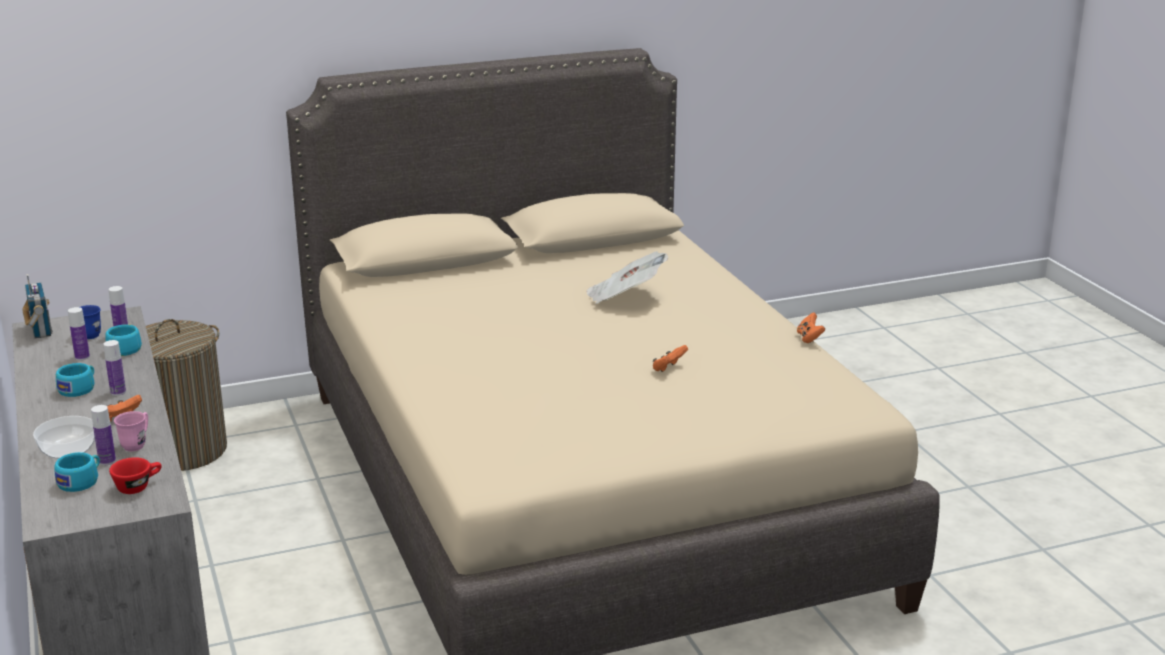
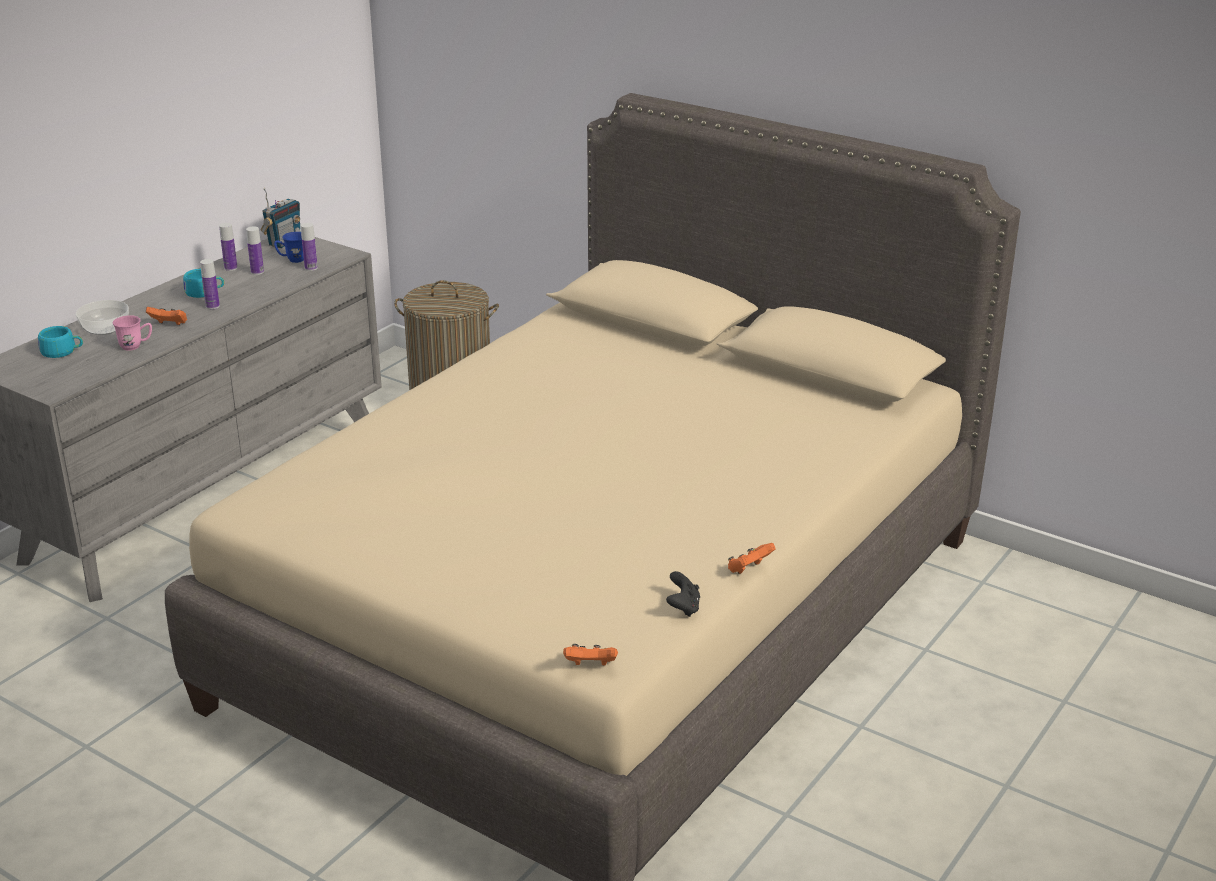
camera: 55 degrees right, 5 degrees up
(107, 461) = (100, 347): bottle -> bottle (231, 268)
(123, 352) = (281, 281): turquoise cup -> none
(138, 486) = (70, 373): red cup -> none
(625, 297) = (707, 436): newspaper -> none
(668, 368) = (569, 514): orange game controller -> orange game controller (590, 666)
(831, 369) = (683, 607): none -> black game controller

